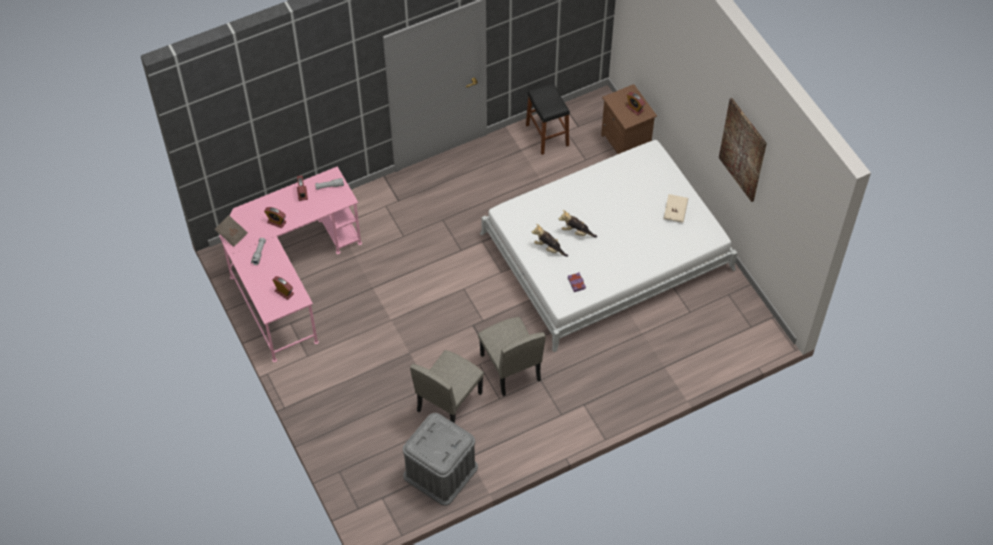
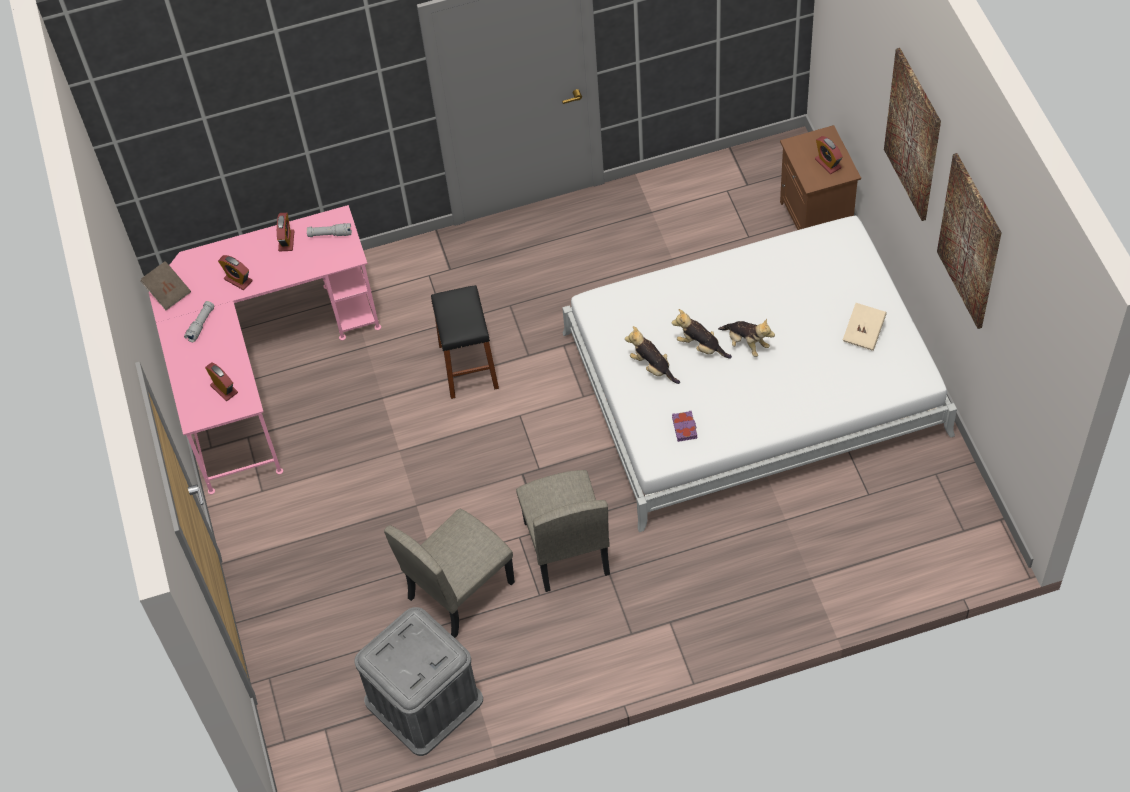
camera: 15 degrees right, 0 degrees up
(547, 135) = (696, 193): black stool -> black stool (468, 367)
(604, 227) = (746, 344): none -> plush toy
(697, 88) = (913, 135): none -> picture

